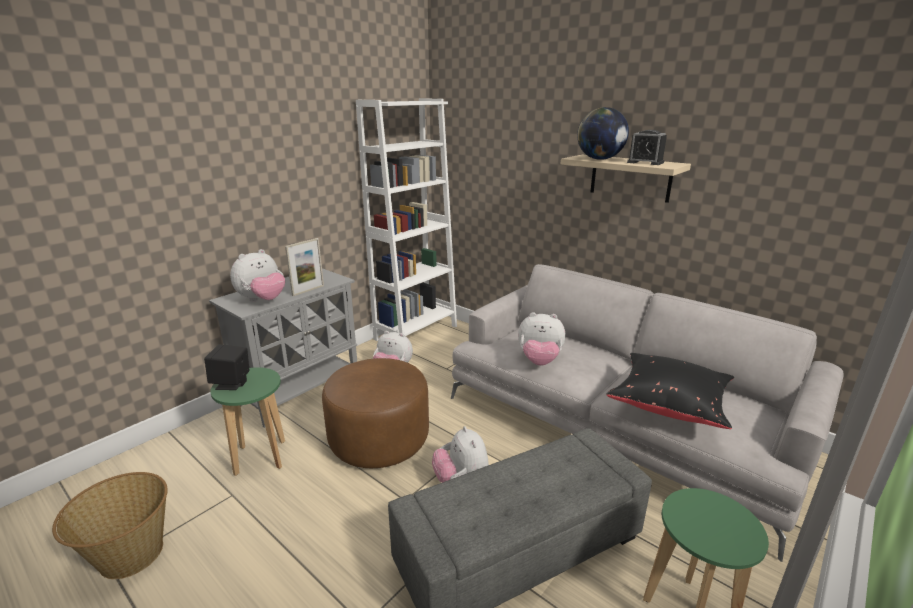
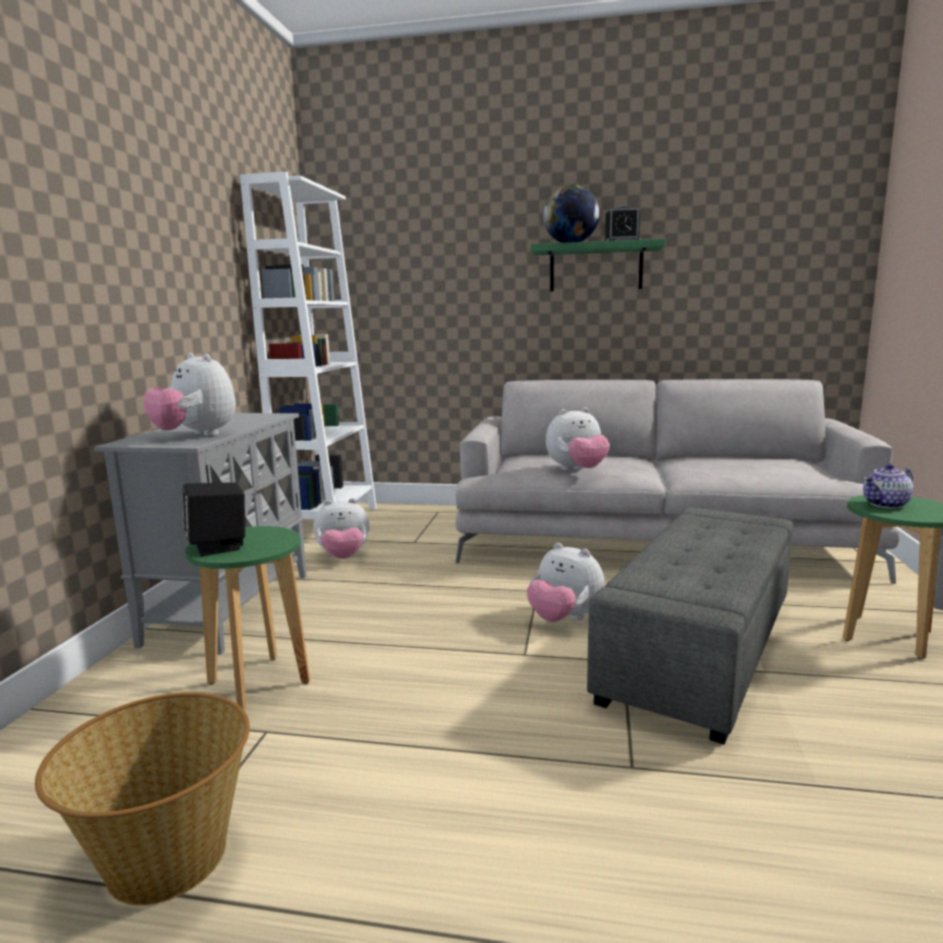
camera: 30 degrees left, 10 degrees down
(262, 300) = (196, 436): plush toy -> plush toy turned 120 degrees clockwise
(308, 290) = (251, 424): picture frame -> none
(379, 440) = (416, 617): brown ottoman -> none
(630, 178) = (596, 268): beige shelf -> green shelf
(669, 404) = (739, 471): black pillow -> none
(700, 513) = (886, 505): none -> teapot

